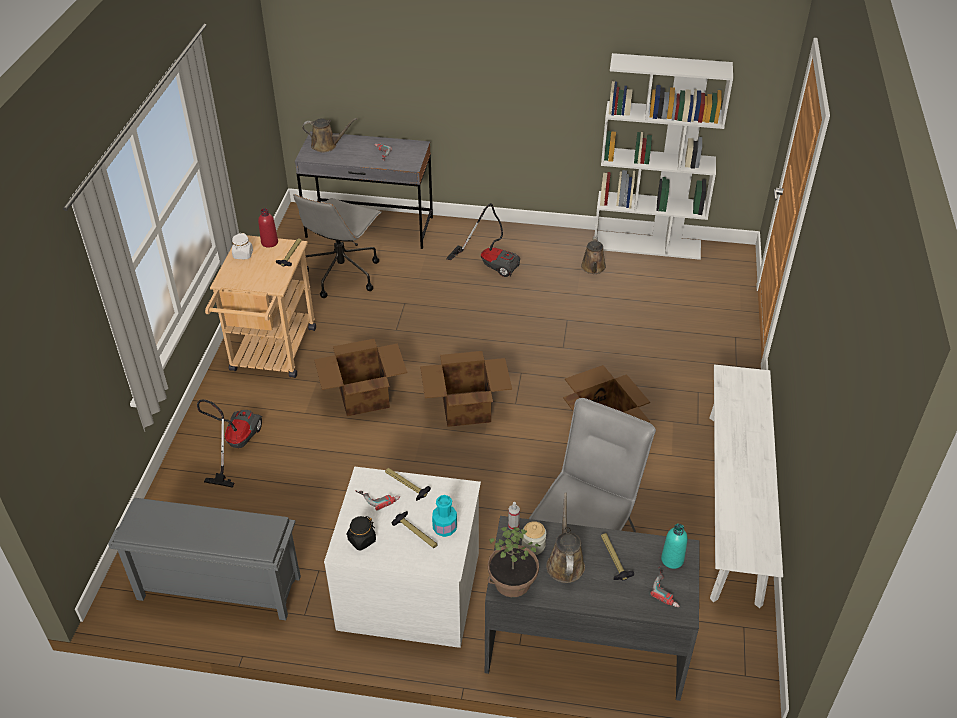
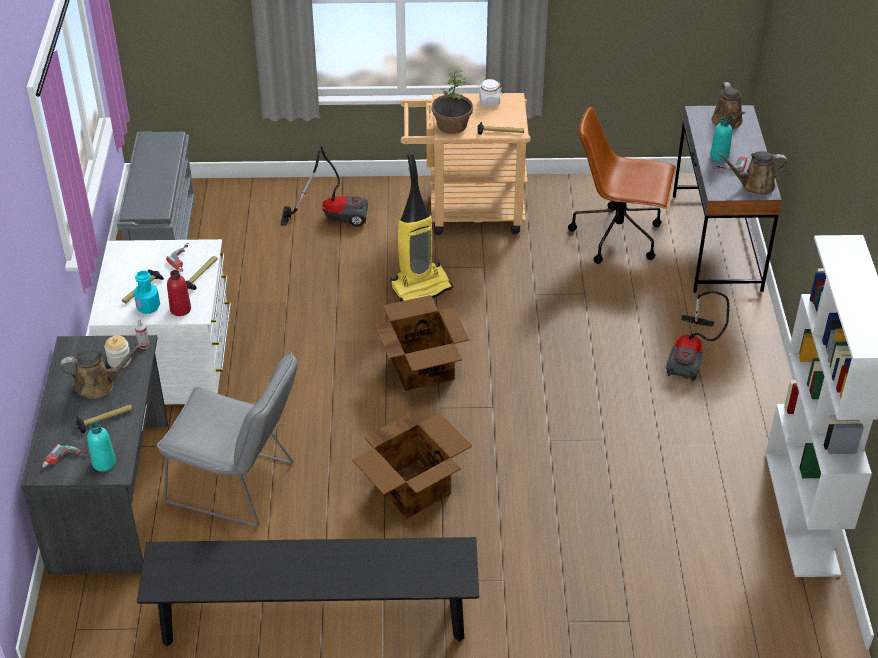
camera: 80 degrees right, 0 degrees up
(269, 242) = (515, 114): red bottle -> red bottle (180, 309)
(342, 273) = (619, 236): grey office chair -> brown office chair
(361, 540) = (132, 258): black jar -> none
(363, 396) = (421, 287): cardboard box -> vacuum cleaner
(367, 157) = (719, 156): none -> turquoise bottle
(512, 582) = (75, 351): potted plant -> potted plant (451, 125)
(593, 268) = (722, 457): brown watering can -> brown watering can (754, 185)
(734, 504) = (314, 619): white bench -> black bench

